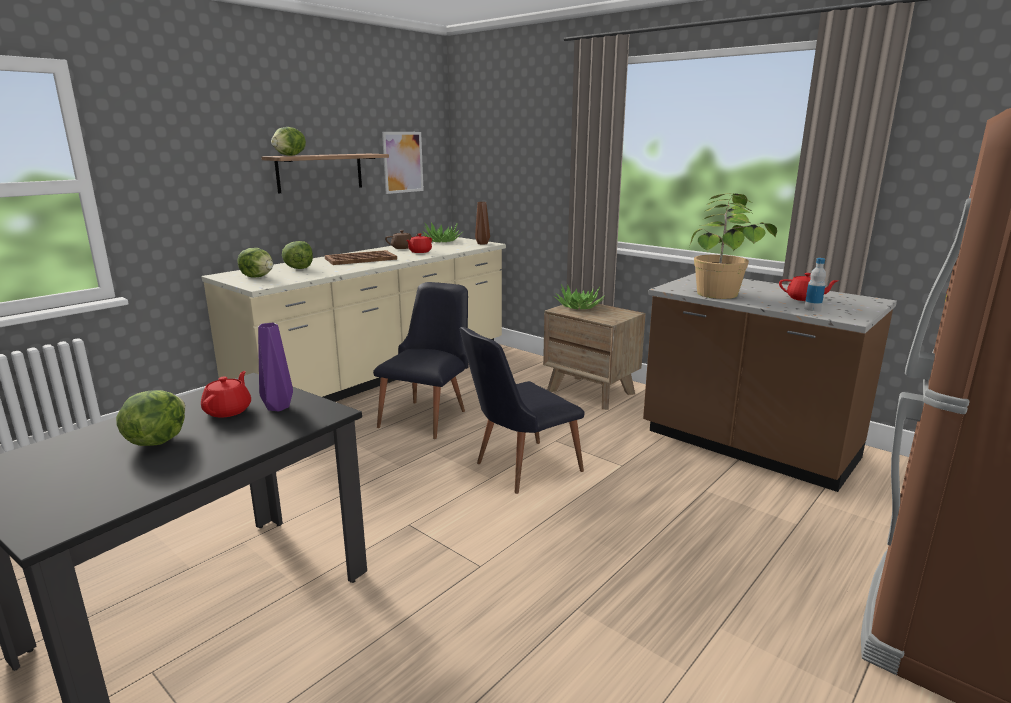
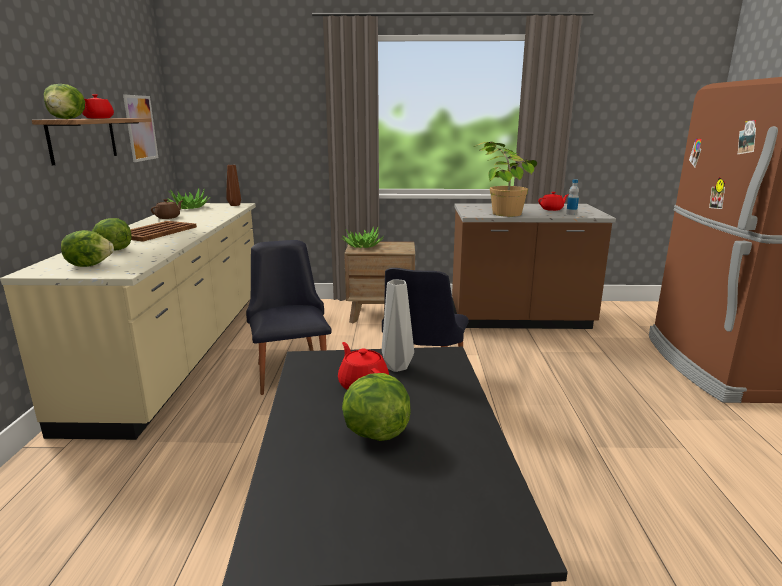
camera: 40 degrees left, 0 degrees up
(277, 408) = (397, 367): purple vase -> grey vase
(419, 252) = (197, 218): red teapot -> red teapot (98, 118)

